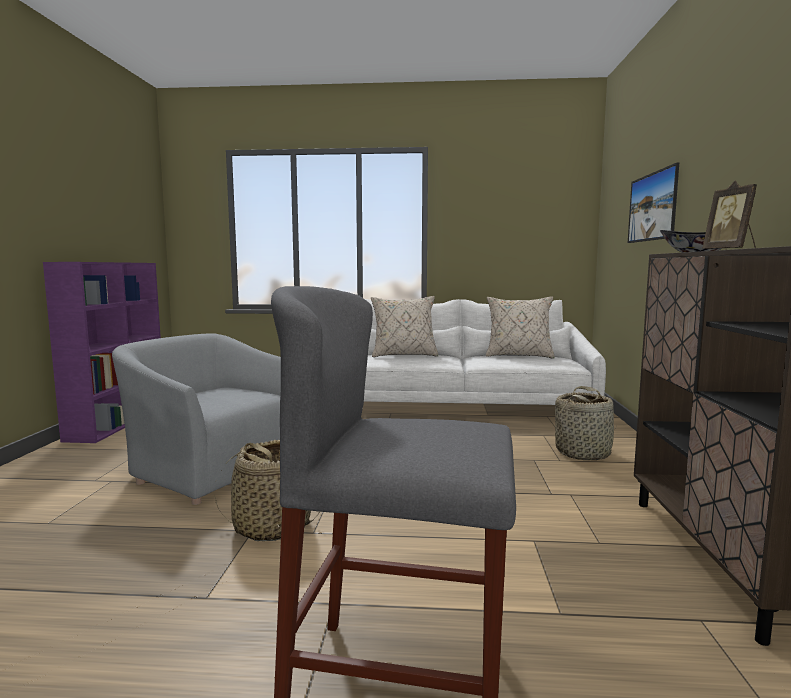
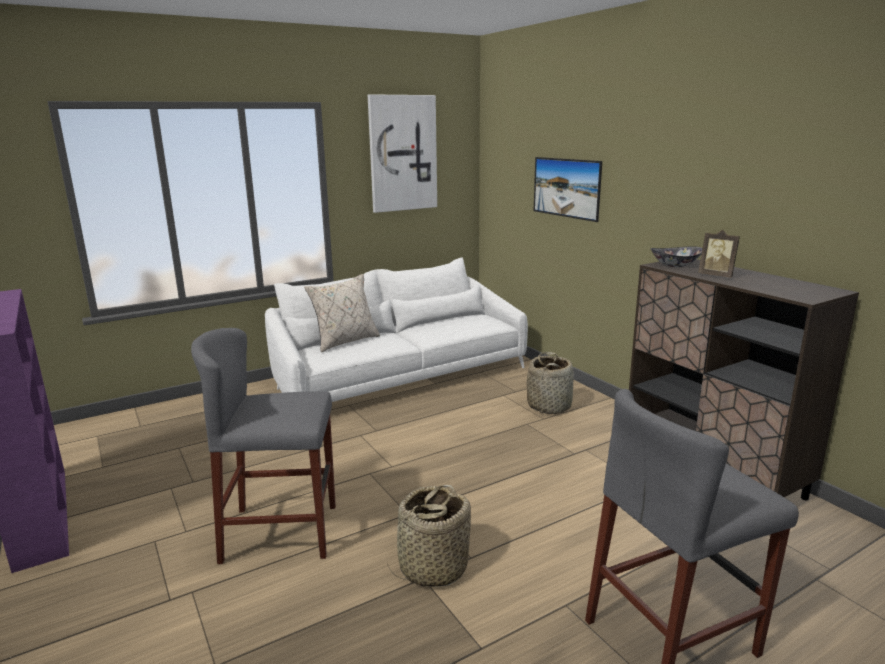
camera: 35 degrees left, 10 degrees up
(213, 469) = (281, 533): grey armchair -> grey stool
(507, 194) = (402, 153): none -> picture
(518, 356) = (445, 320): beige pillow -> none

